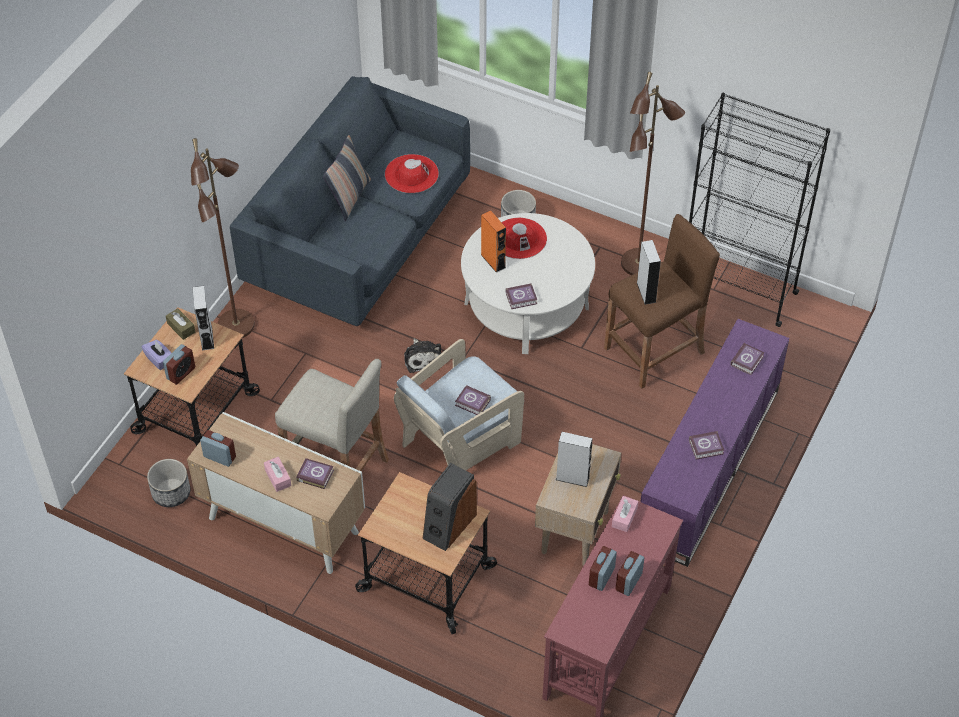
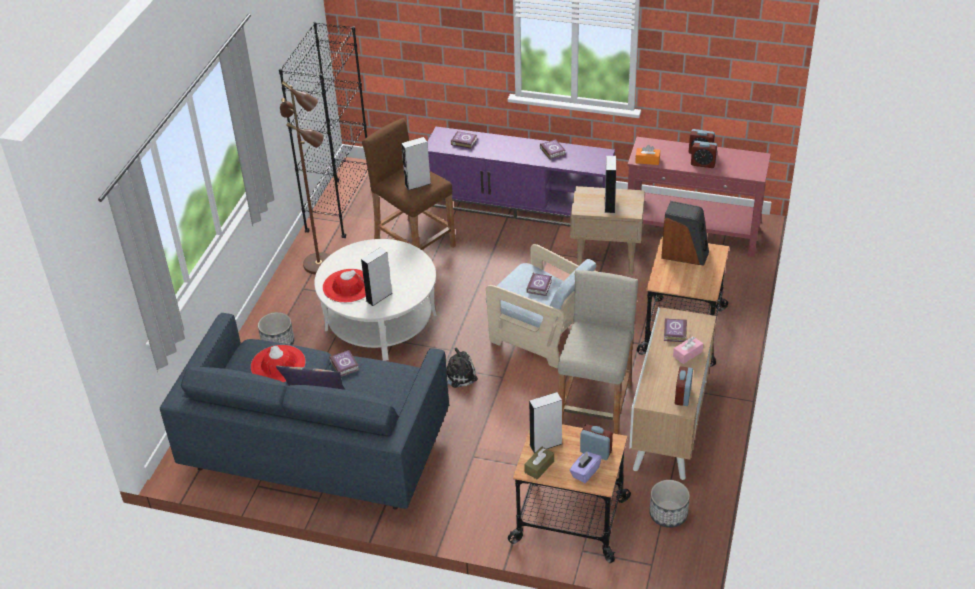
camera: 100 degrees left, 10 degrees down
(237, 325) = (451, 517): brown floor lamp -> none
(493, 261) = (379, 297): orange speaker -> grey speaker
(522, 298) = (419, 273): book -> book (344, 364)
(624, 517) = (647, 160): pink tissue box -> orange tissue box

